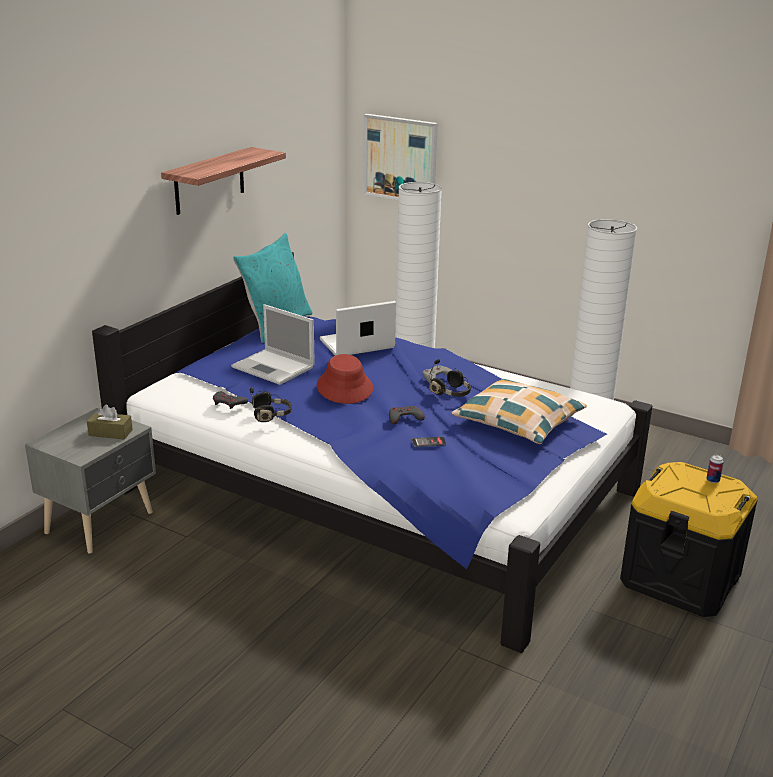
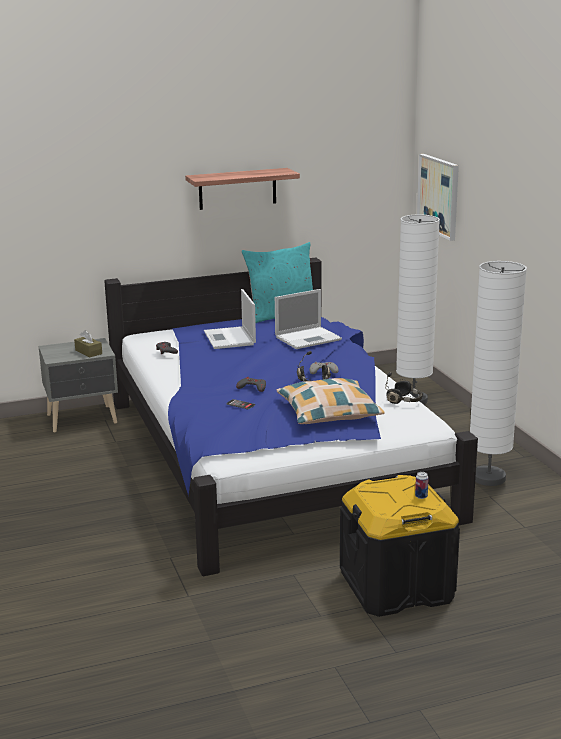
camera: 40 degrees right, 5 degrees down
(271, 415) = (178, 364): black headphones -> black headphones (404, 400)
(345, 387) = (249, 360): red hat -> none
(355, 344) = (309, 338): laptop -> laptop turned 135 degrees clockwise

